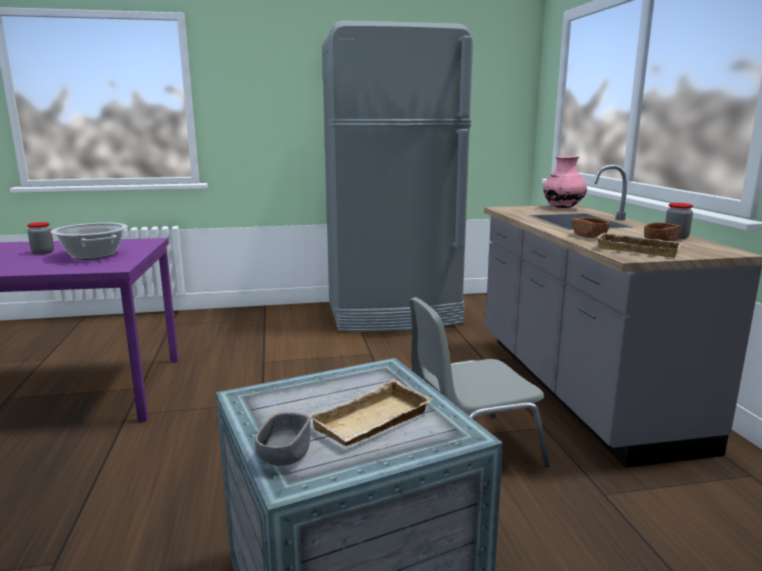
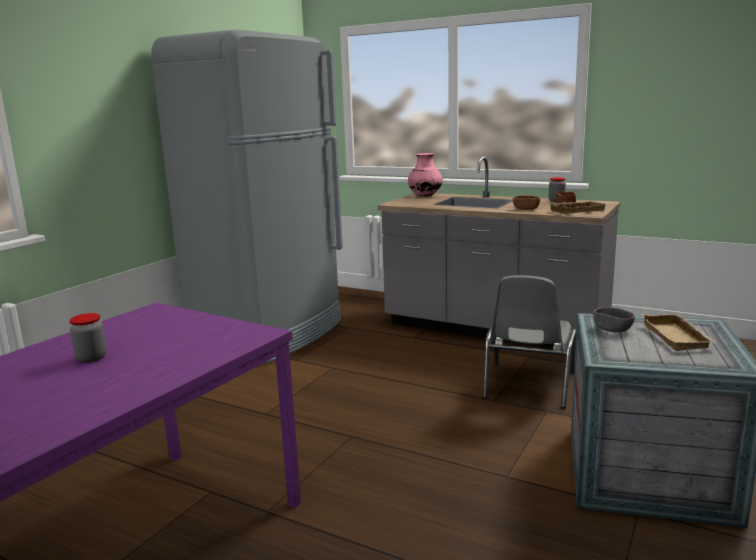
camera: 50 degrees left, 0 degrees up
(94, 255) = (175, 337): cooking pot -> none
(284, 455) = (706, 363): grey bowl -> grey bowl (612, 329)

